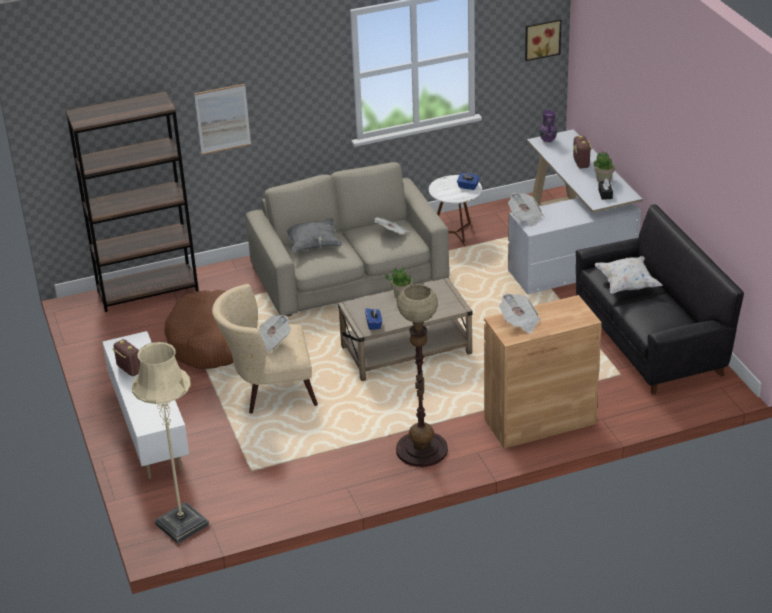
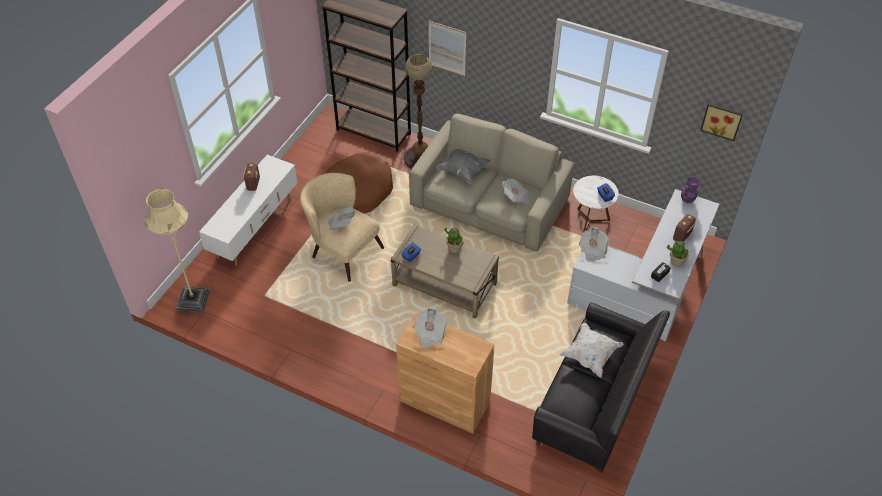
camera: 45 degrees right, 15 degrees up
(421, 449) = (359, 360): floor lamp -> floor lamp (420, 158)

